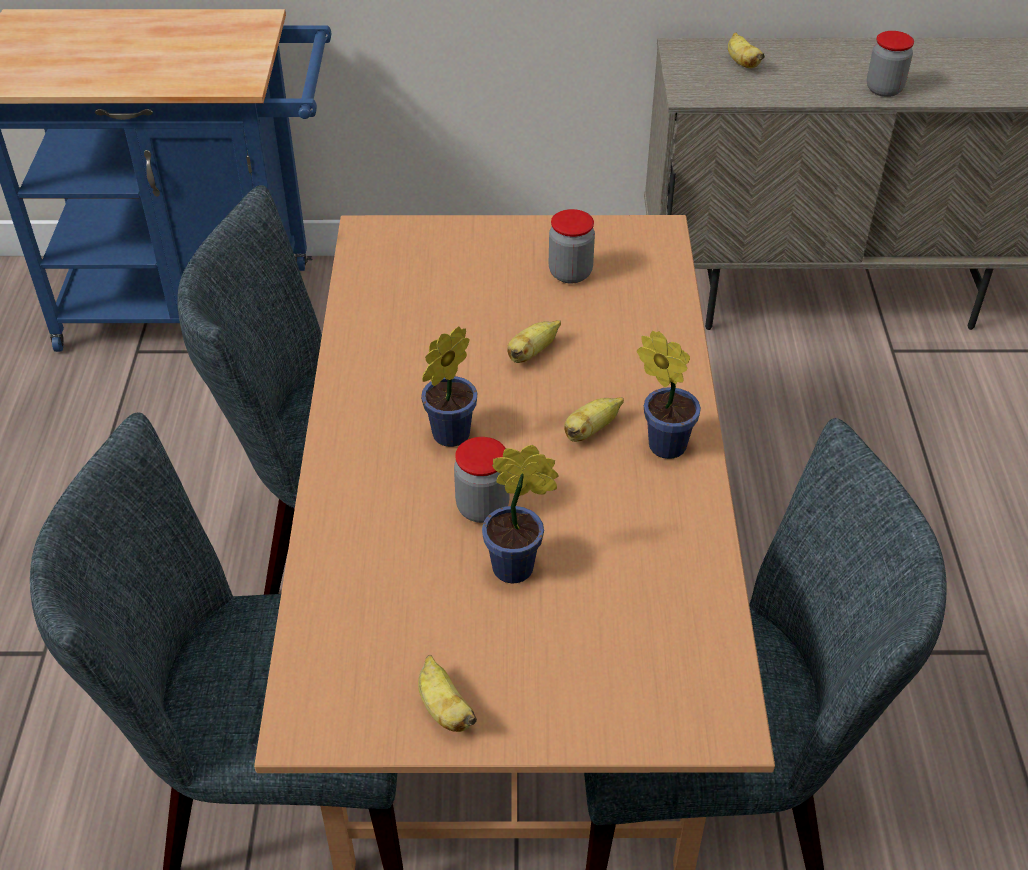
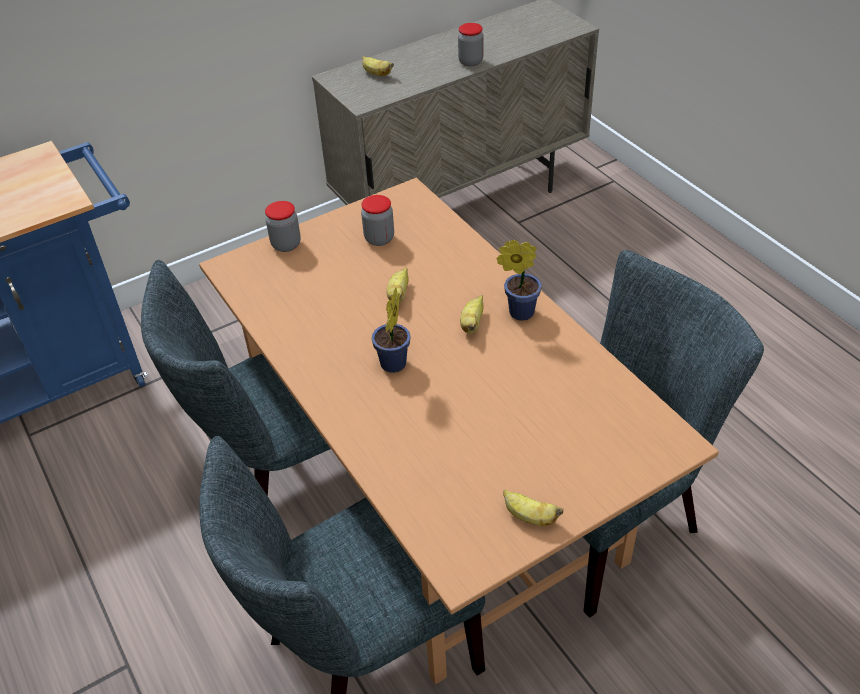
camera: 30 degrees left, 0 degrees up
(482, 508) = (450, 396): jar -> jar (286, 244)
(519, 568) = (501, 419): potted plant -> none

